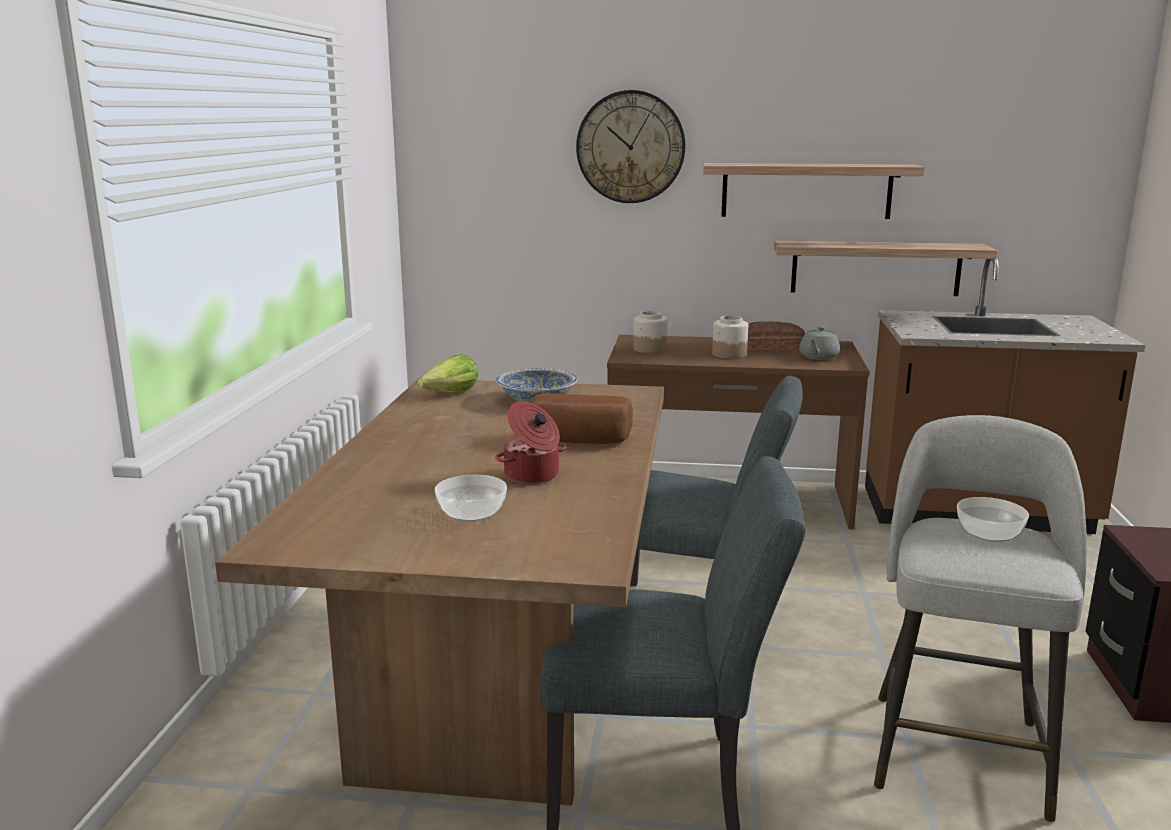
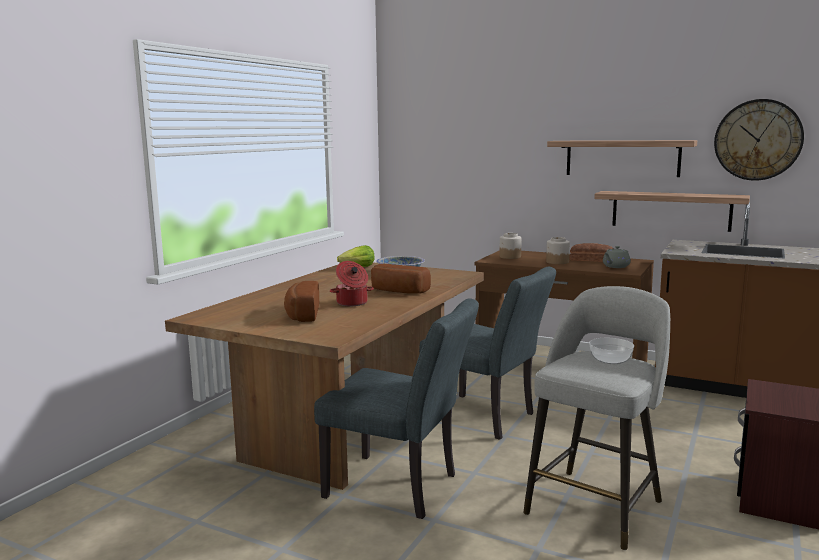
camera: 20 degrees right, 5 degrees down
(472, 513) = (301, 314): bowl -> bread
(630, 147) = (510, 131): wall clock -> wall clock (758, 140)

